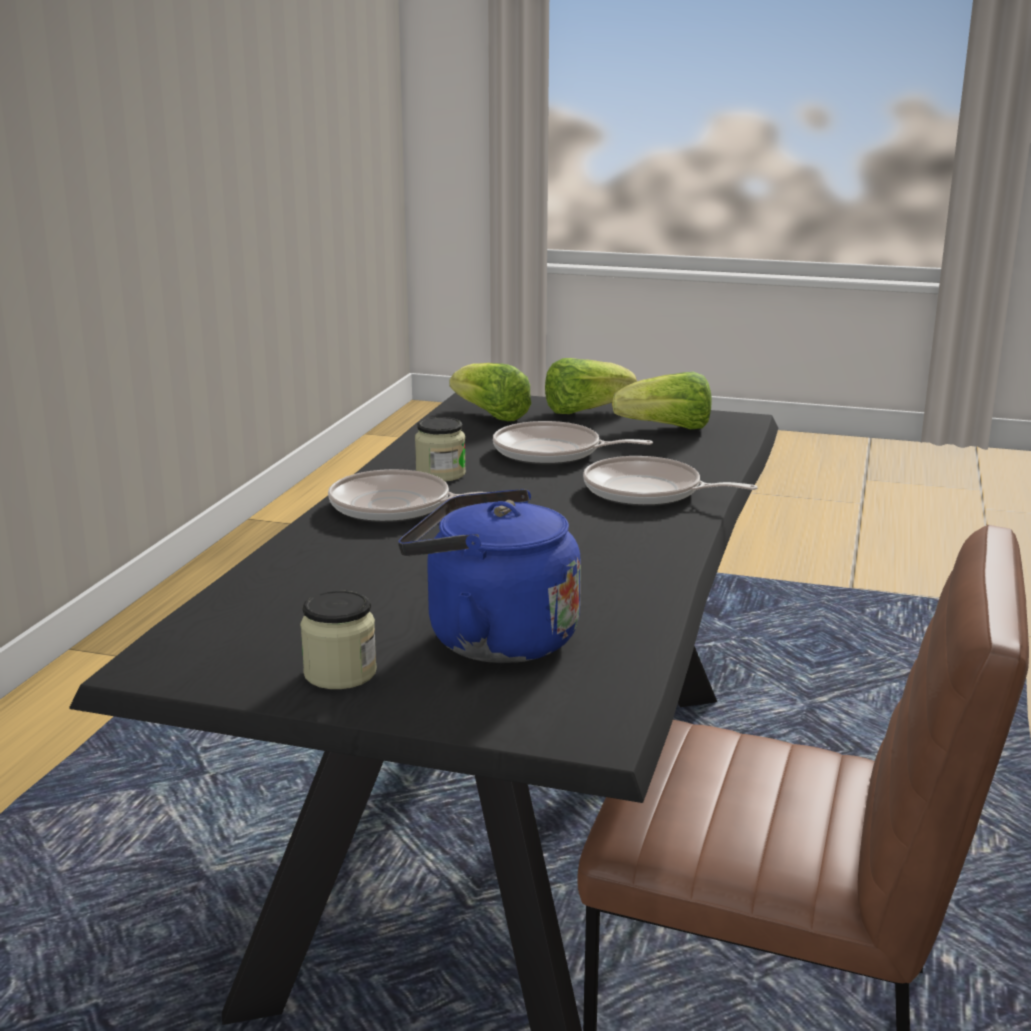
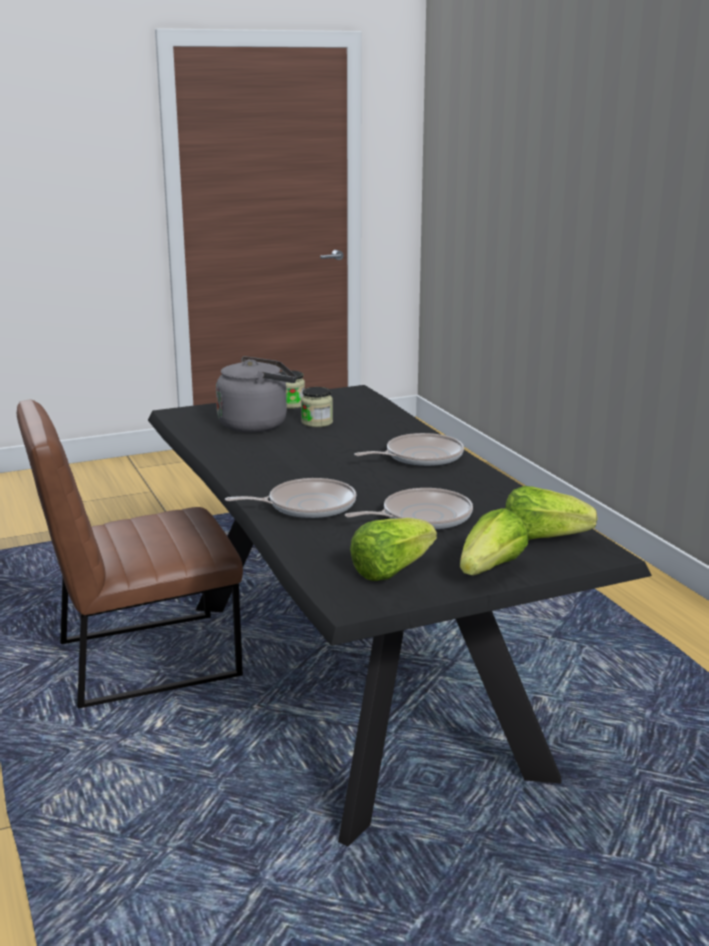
camera: 140 degrees right, 0 degrees up
(440, 474) = (448, 481): jar -> jar (317, 422)
(492, 639) = (257, 424): blue kettle -> grey kettle

